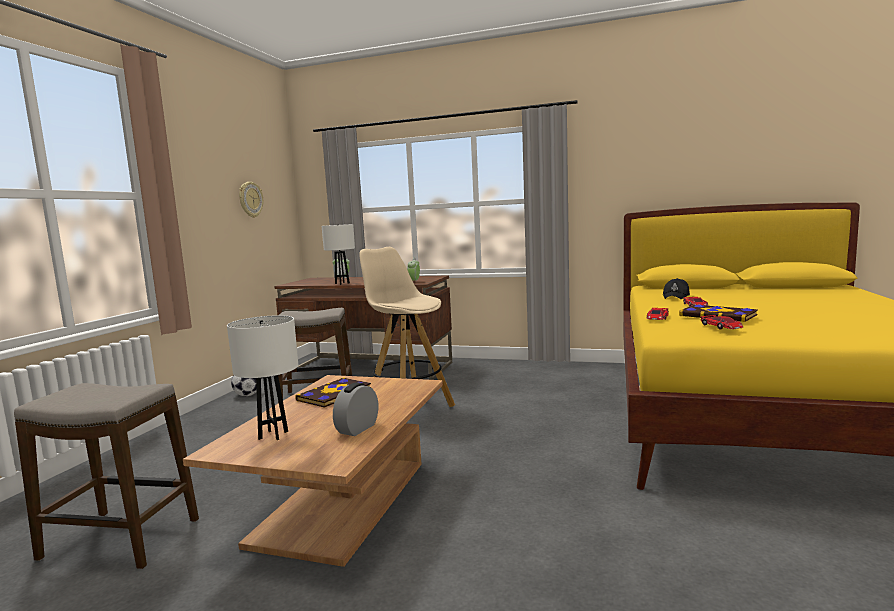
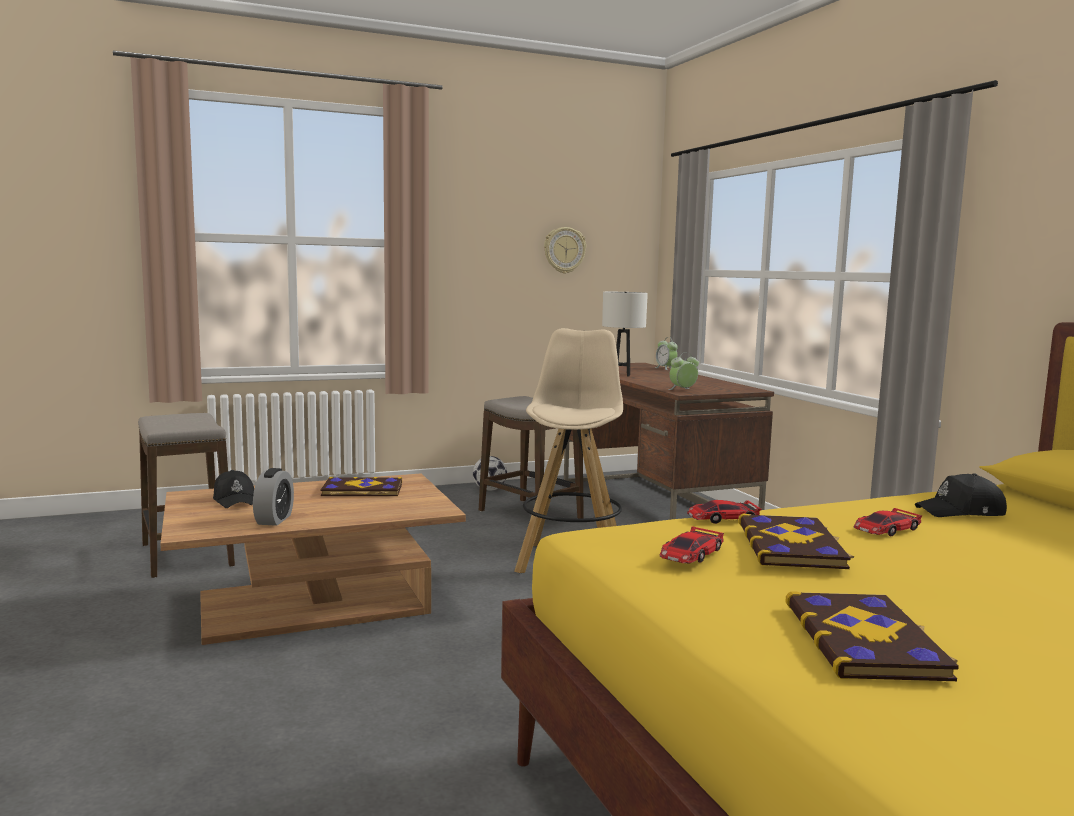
camera: 50 degrees right, 0 degrees up
(273, 435) = (235, 500): white table lamp -> black cap
(357, 429) = (274, 519): alarm clock -> alarm clock turned 105 degrees clockwise
(840, 327) = (866, 640): none -> book

